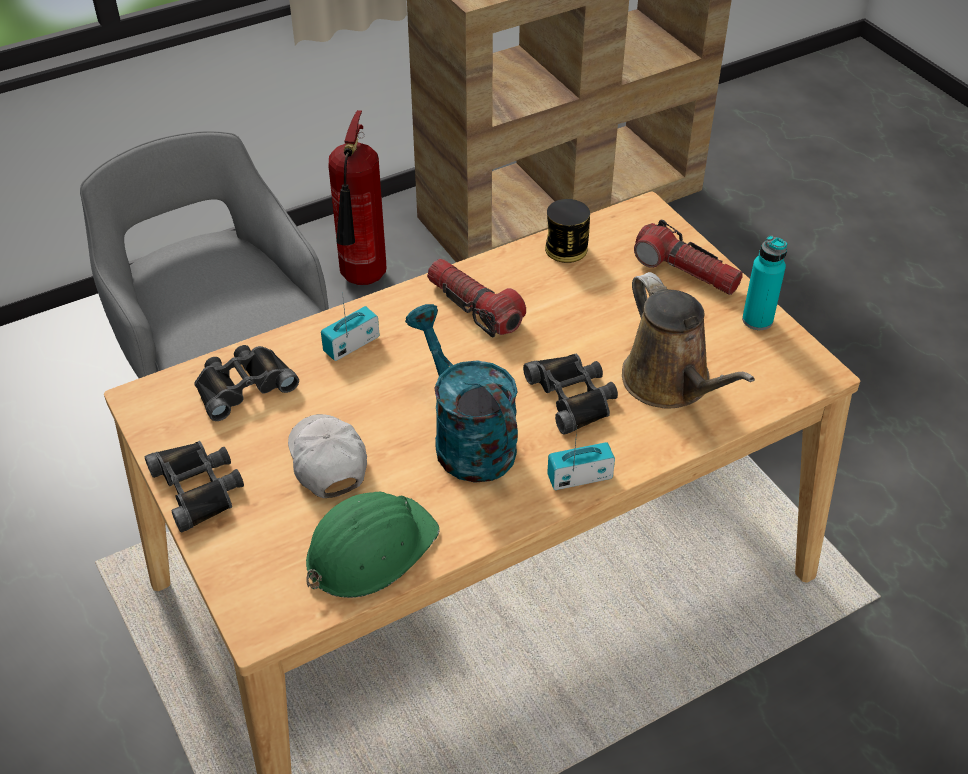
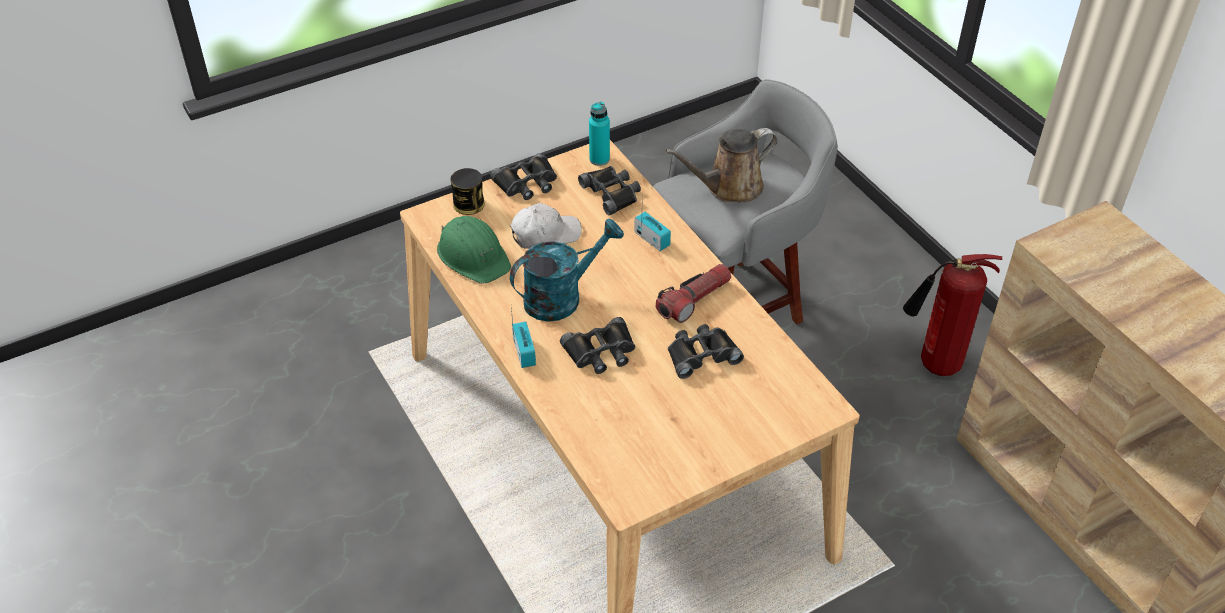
camera: 90 degrees right, 0 degrees up
(566, 249) = (769, 354): can -> can (469, 204)
(571, 304) = (701, 354): none -> black binoculars
(671, 383) = (614, 408): brown watering can -> brown watering can (729, 187)
(686, 271) = (747, 428): flashlight -> none
(757, 320) = (689, 470): turquoise bottle -> turquoise bottle (599, 159)

